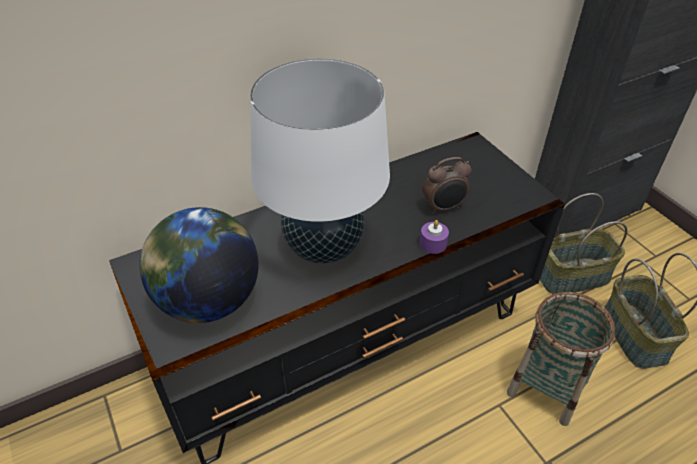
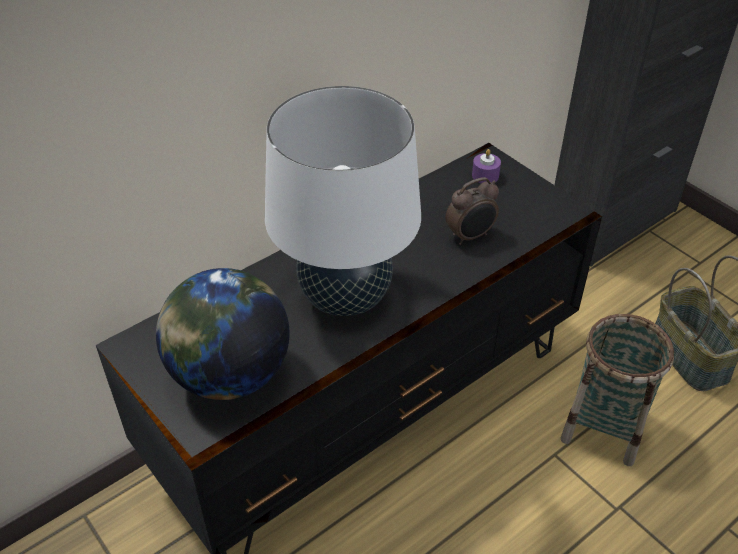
camera: 10 degrees left, 0 degrees up
(433, 244) = (467, 278): purple candle -> purple candle (485, 175)
(573, 276) = (612, 297): basket -> none

